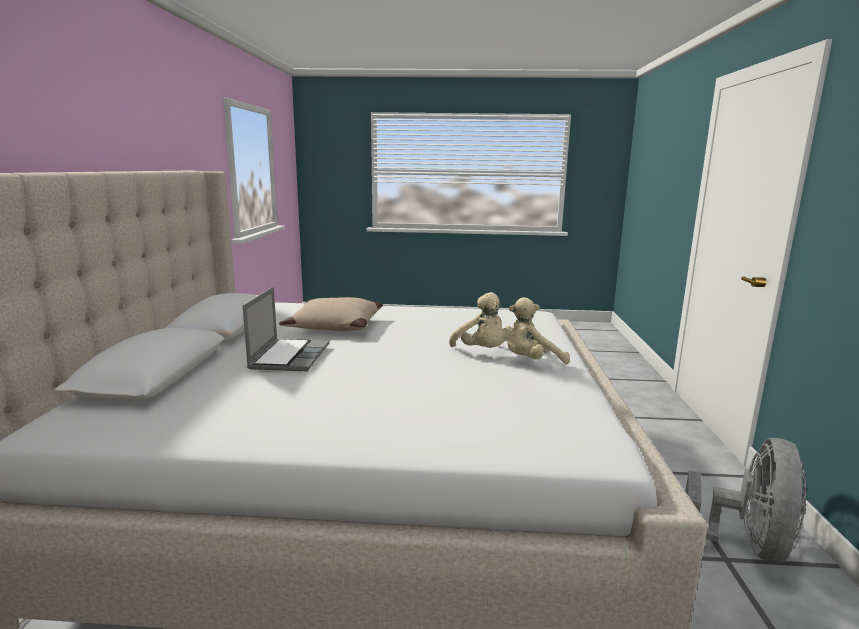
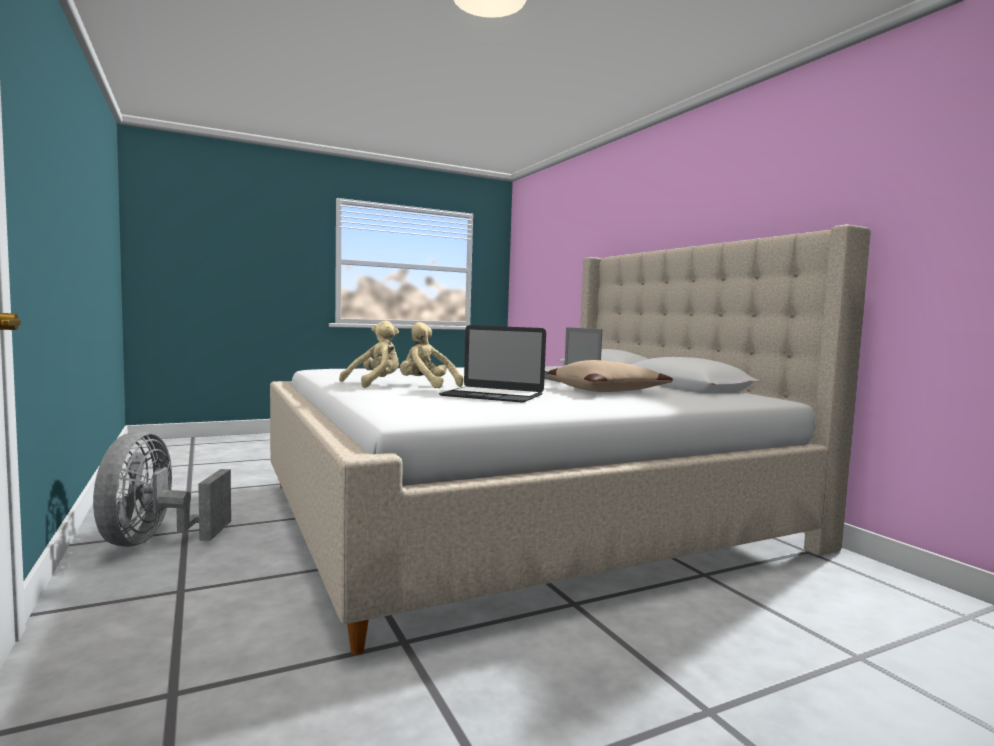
camera: 150 degrees right, 10 degrees down
(449, 327) = (492, 395): none -> laptop

